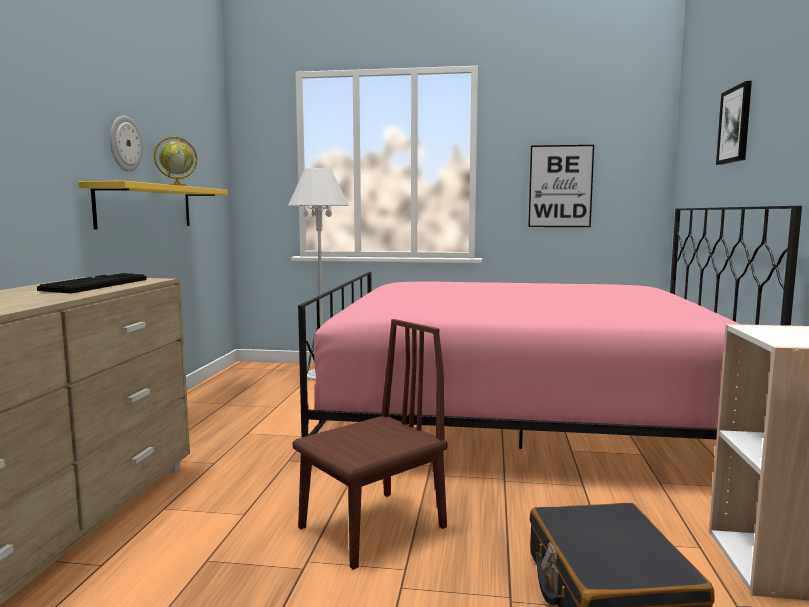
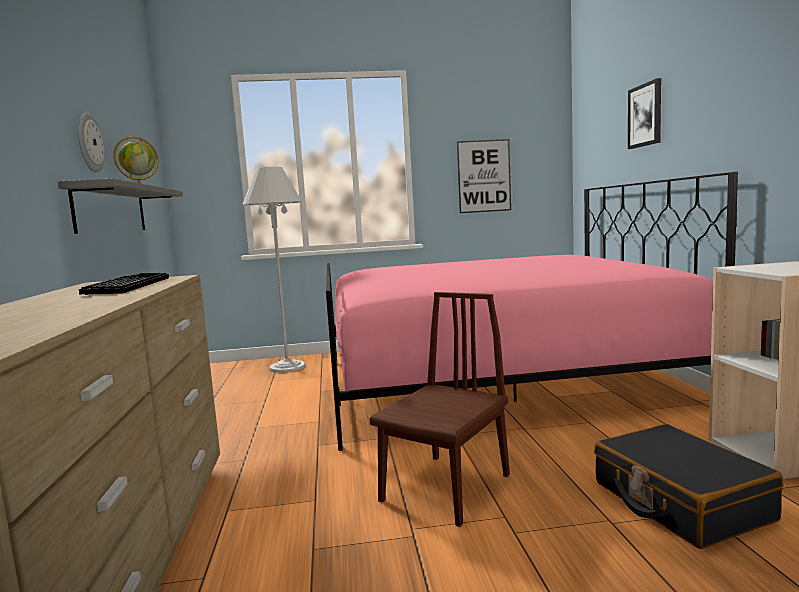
camera: 15 degrees left, 0 degrees up
(146, 206) = (111, 209): yellow shelf -> grey shelf

